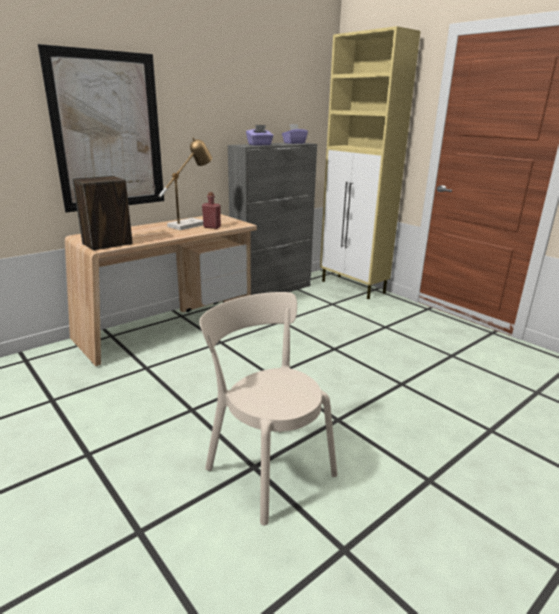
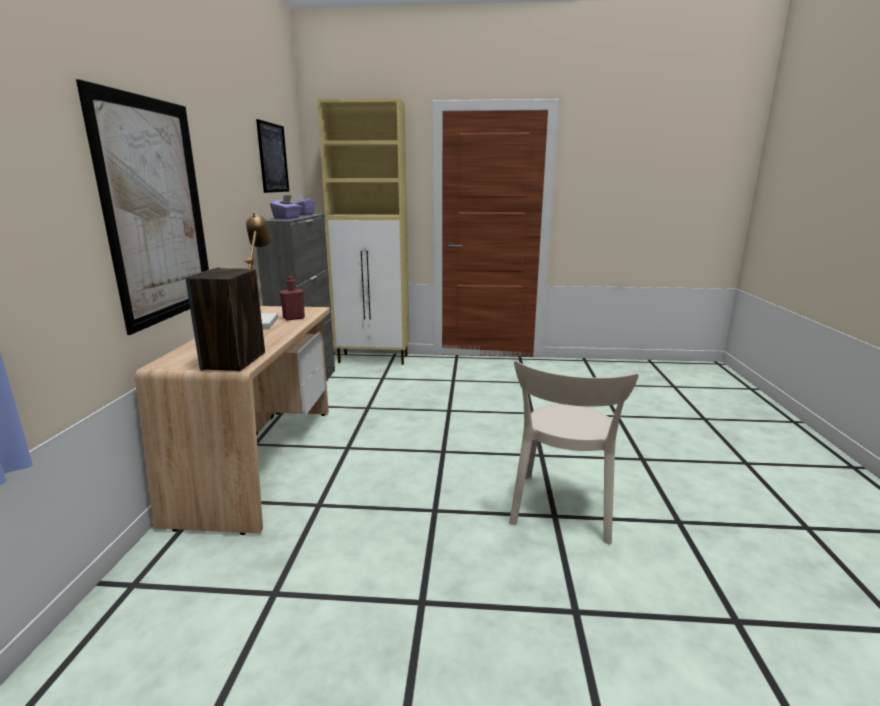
camera: 45 degrees left, 5 degrees down
(267, 467) = (562, 510): beige chair -> beige chair turned 75 degrees counterclockwise
(278, 91) = (273, 158): none -> picture

